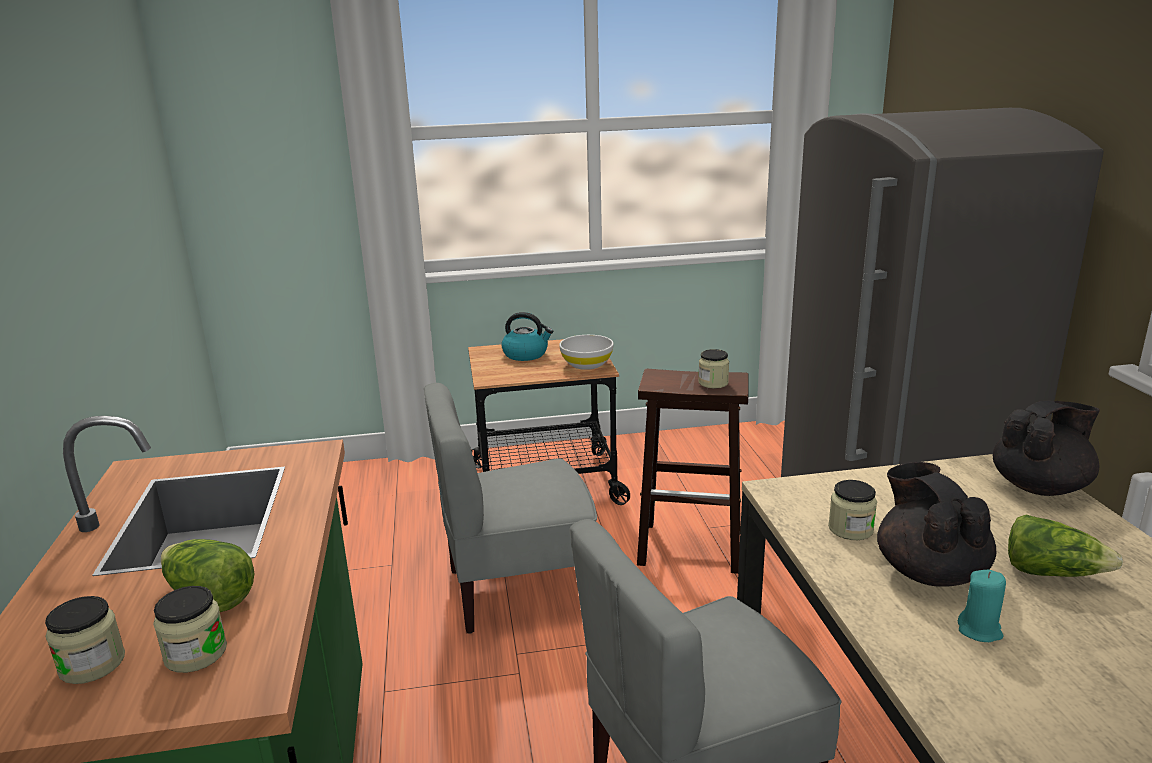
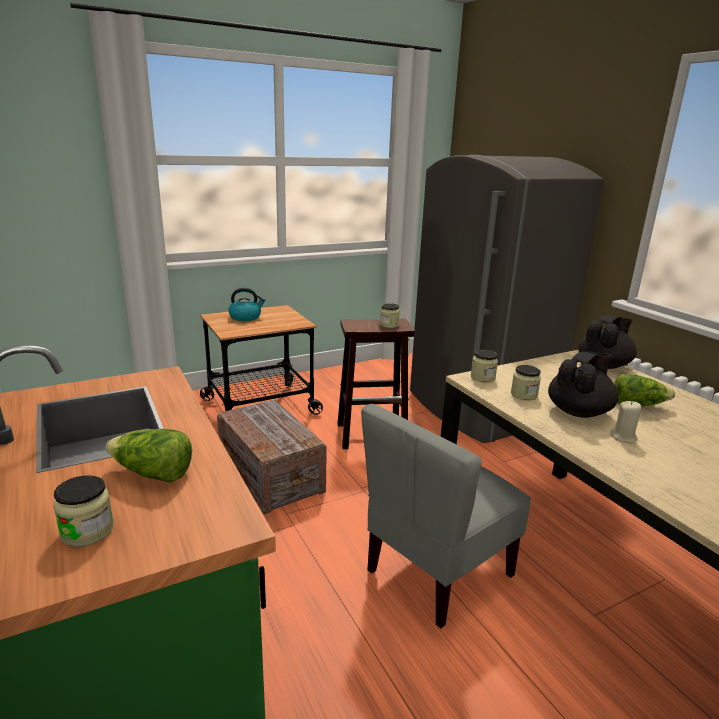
camera: 20 degrees left, 0 degrees up
(195, 653) = (172, 511): jar -> jar (483, 377)
(518, 590) = (270, 474): grey chair -> crate
(586, 364) = (291, 321): white bowl -> none
(929, 571) = (579, 411): black teapot -> black teapot turned 75 degrees clockwise
(979, 630) = (623, 437): turquoise candle -> beige candle

